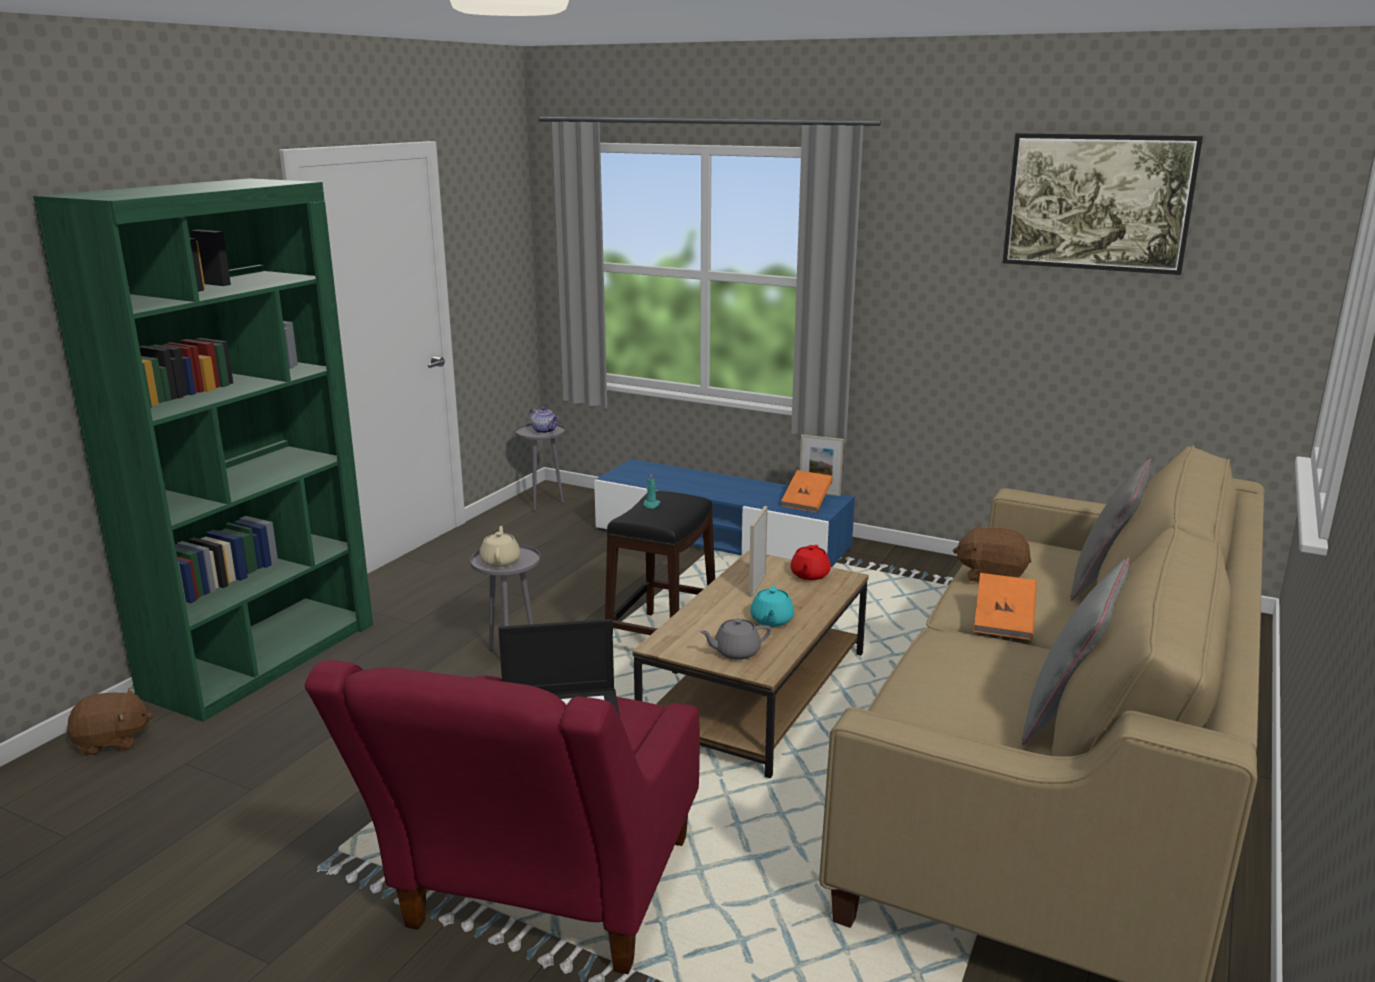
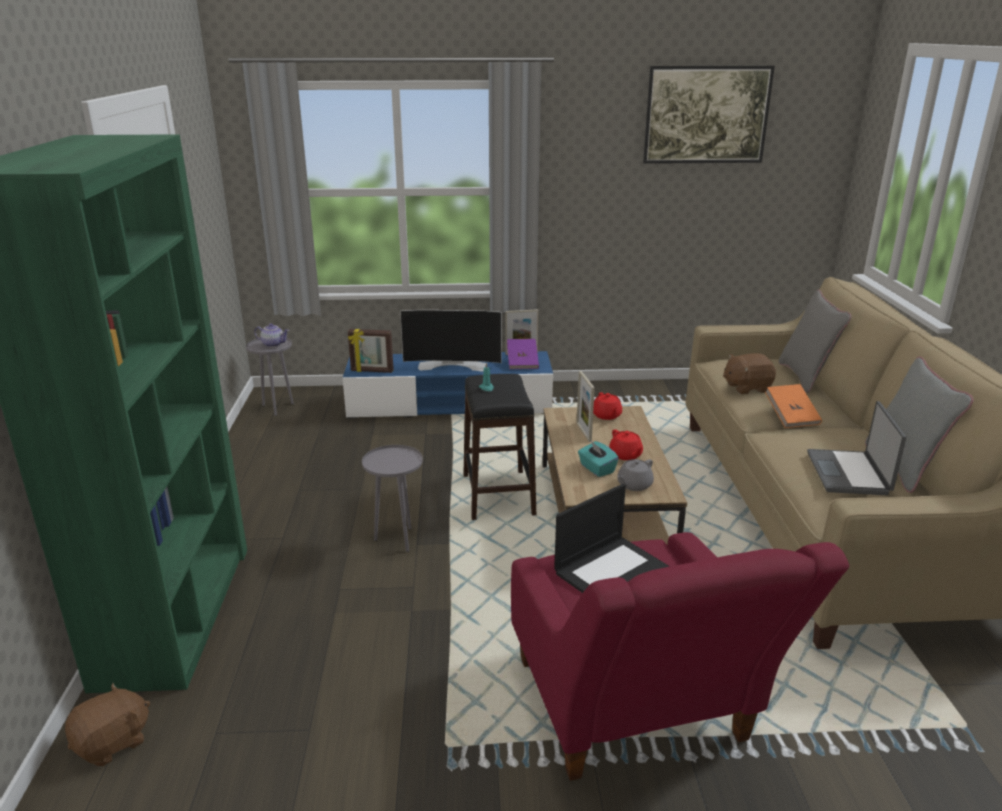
camera: 30 degrees left, 5 degrees up
(500, 561) = (390, 463): beige teapot -> none
(631, 479) = (372, 371): none -> picture frame
(717, 625) = (596, 469): none -> turquoise tissue box
(725, 489) = (453, 365): none -> television
(771, 620) = (625, 455): turquoise teapot -> red teapot
(806, 503) = (522, 363): orange book -> purple book
(969, 700) = (849, 474): none -> laptop

